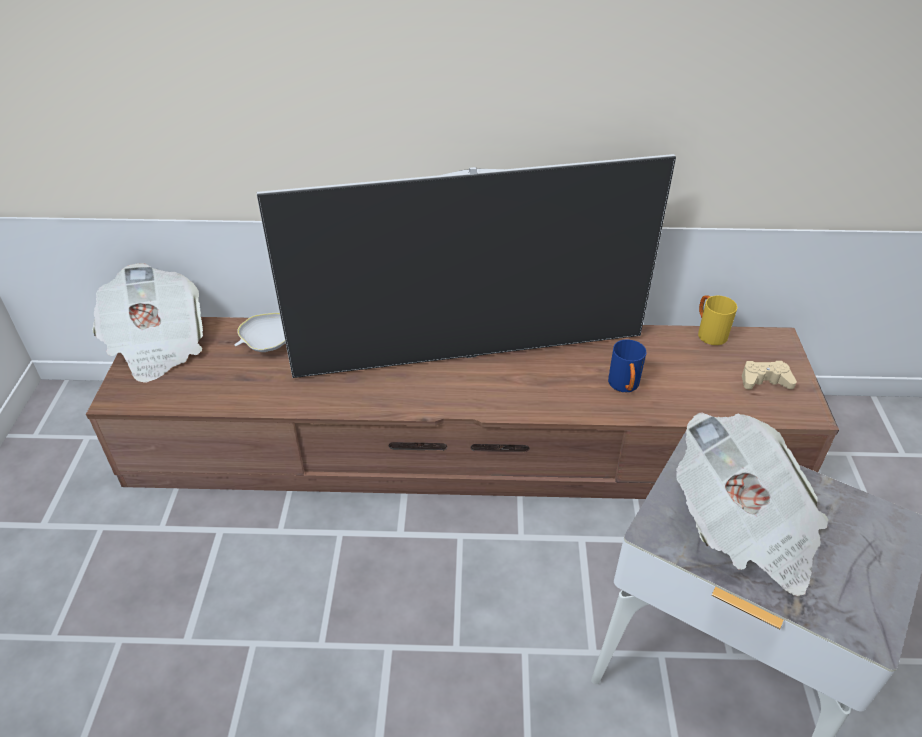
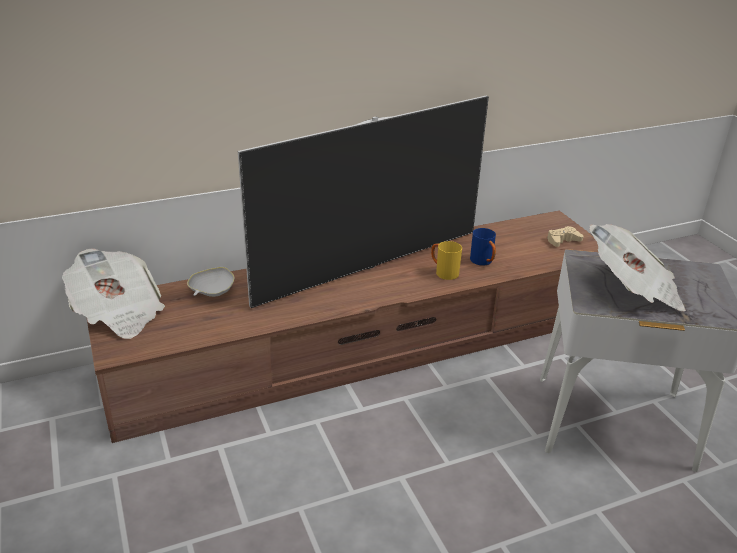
camera: 25 degrees left, 10 degrees down
(708, 333) = (512, 223): yellow mug -> yellow mug (443, 272)

